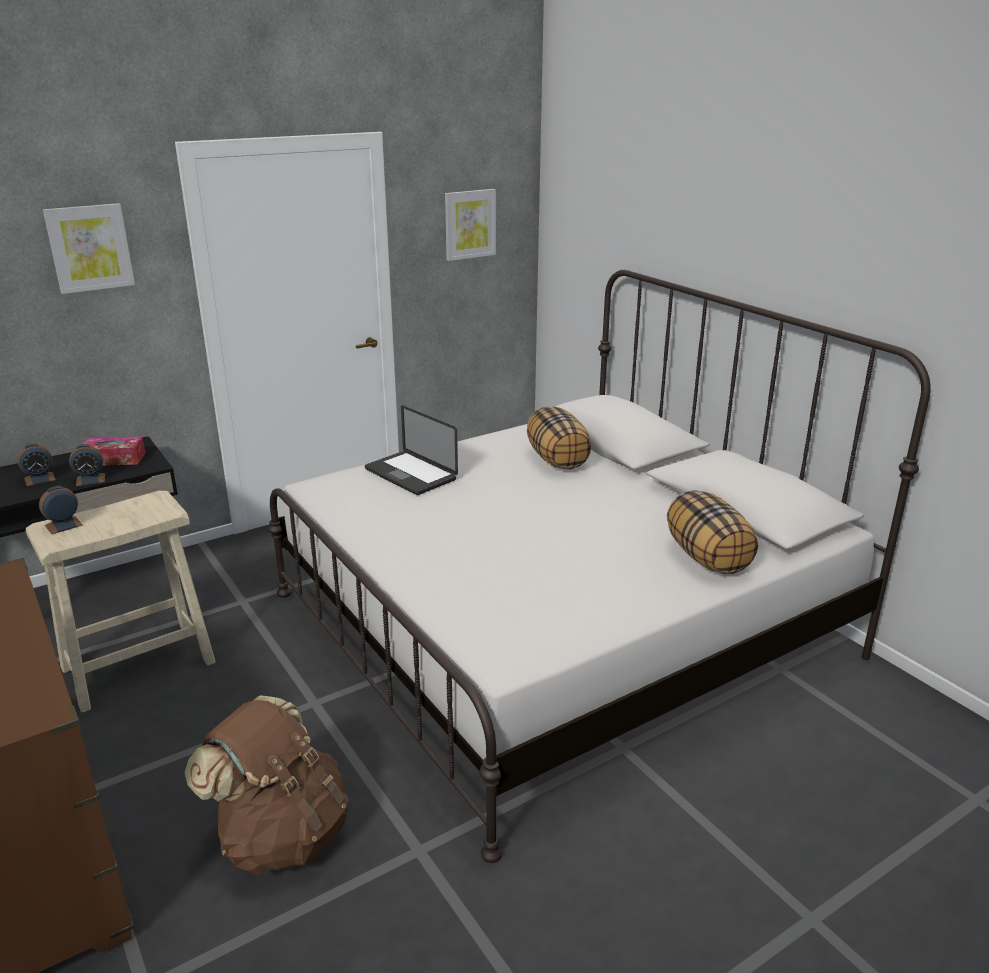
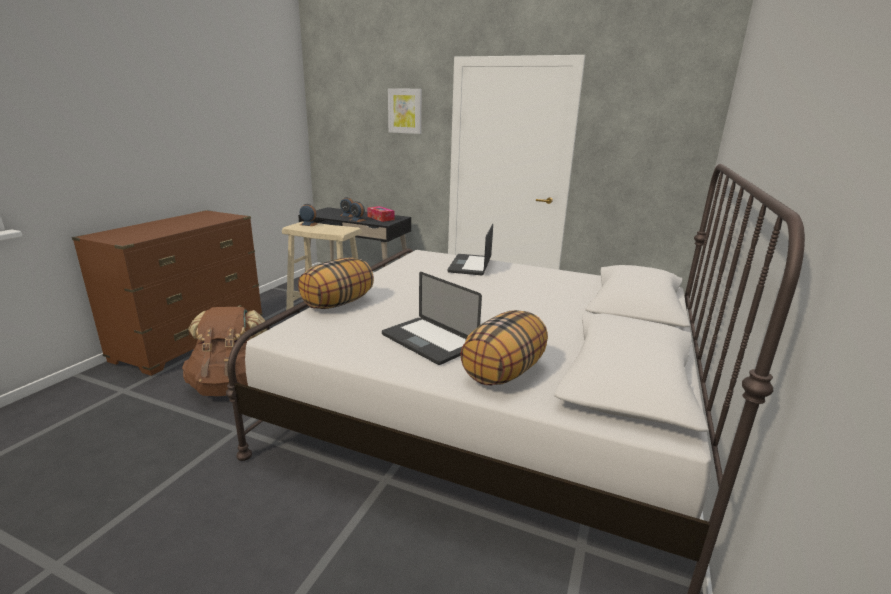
camera: 55 degrees right, 5 degrees down
(469, 224) = (647, 130): picture -> none
(558, 460) = (563, 292): pillow -> pillow (338, 303)
(610, 572) = (428, 341): none -> laptop

